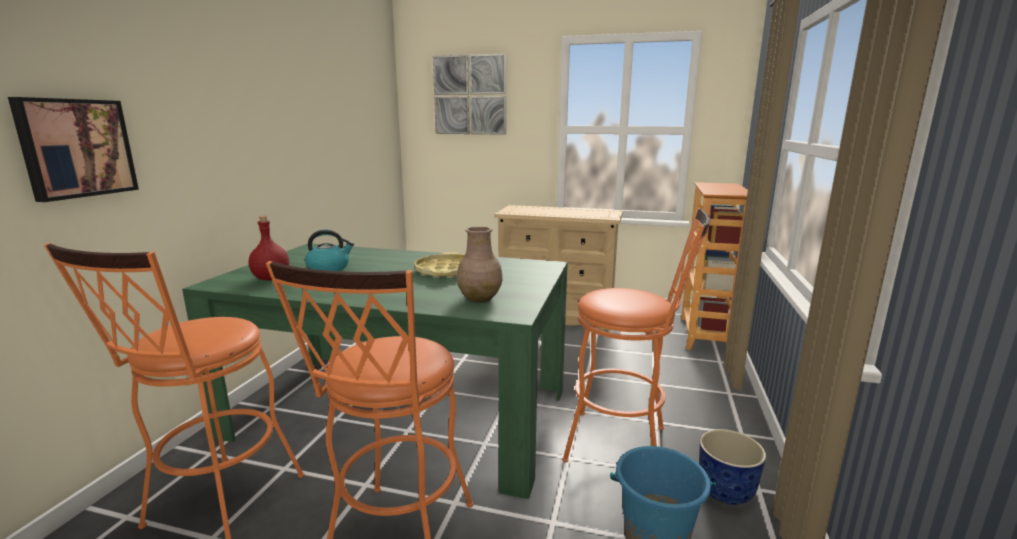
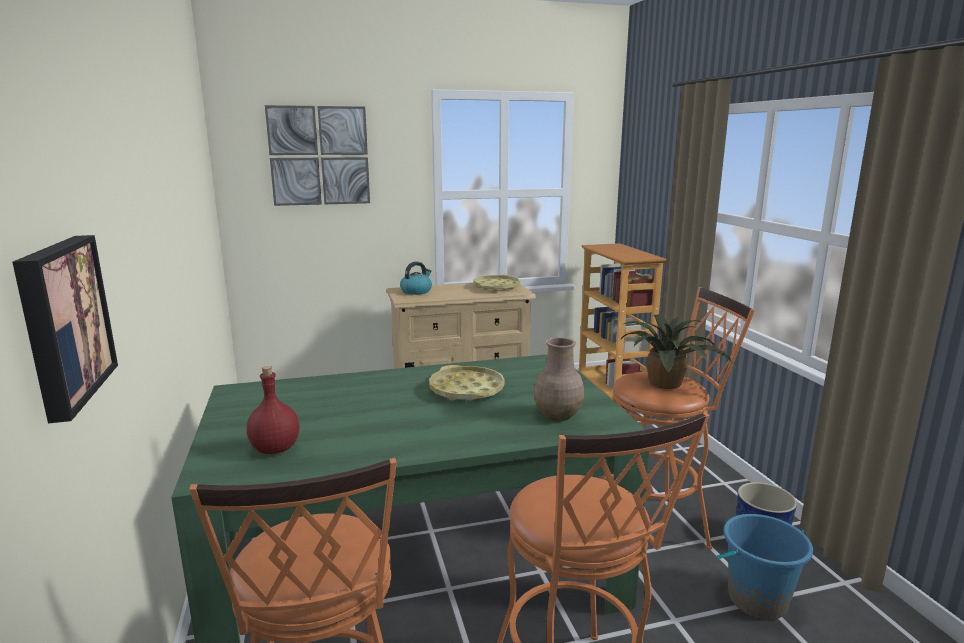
camera: 30 degrees left, 0 degrees up
(329, 268) = (322, 416): kettle -> kettle (416, 291)
(596, 212) = (496, 287): none -> yellow tray
(631, 299) = (668, 383): none -> potted plant

